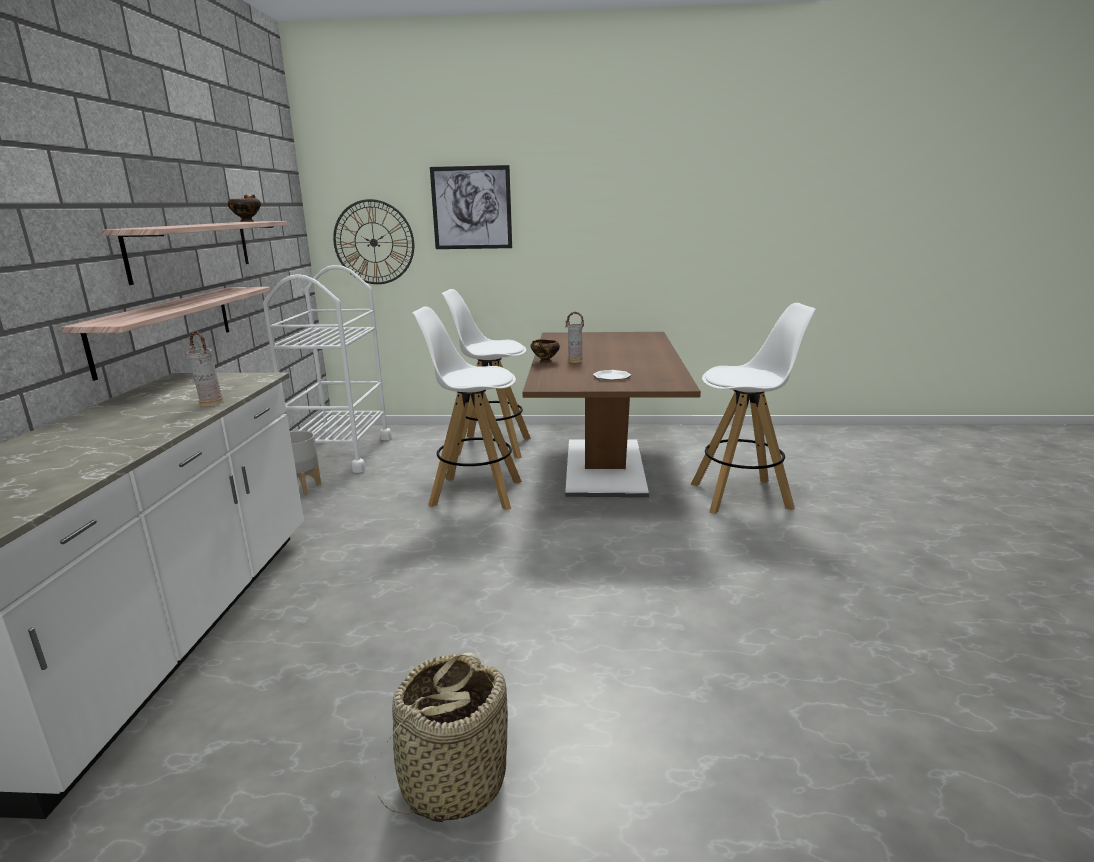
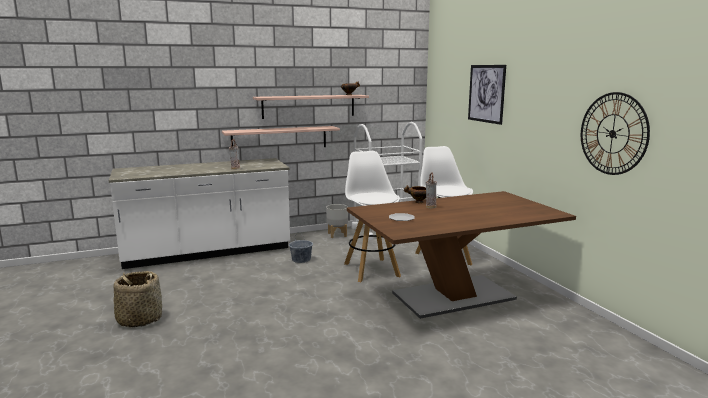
camera: 65 degrees right, 5 degrees down
(365, 537) = (301, 259): none -> grey bucket
(374, 242) = (446, 111): wall clock -> wall clock (613, 133)
(742, 496) = (462, 354): white stool -> none

